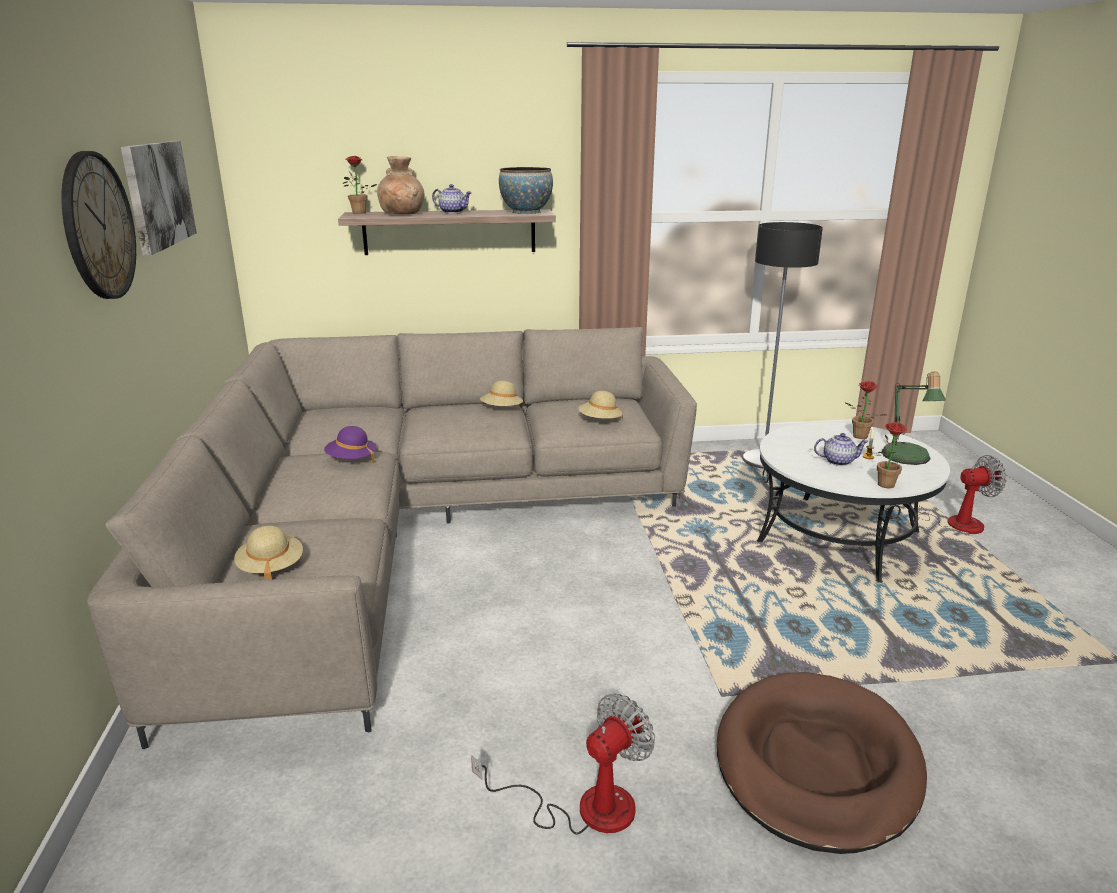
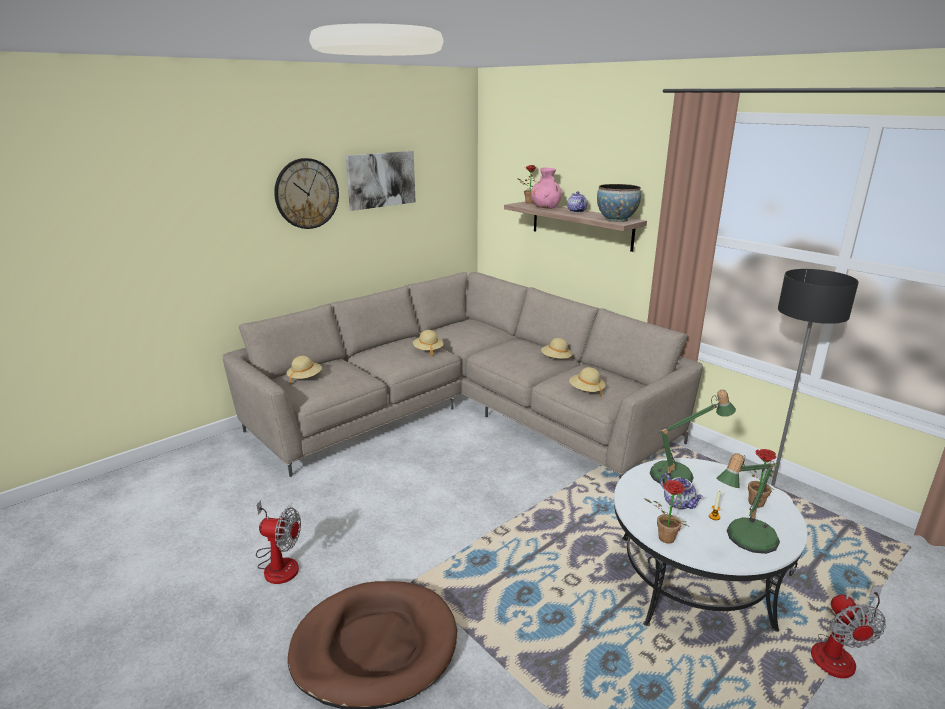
camera: 55 degrees right, 0 degrees up
(351, 459) = (428, 350): purple hat -> beige hat
(402, 213) = (546, 207): brown vase -> pink vase
(795, 445) = (679, 475): none -> table lamp
(951, 521) = (839, 653): fan -> fan turned 45 degrees clockwise

